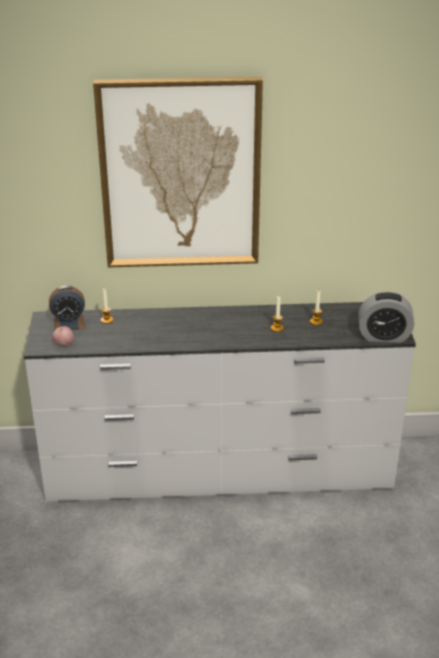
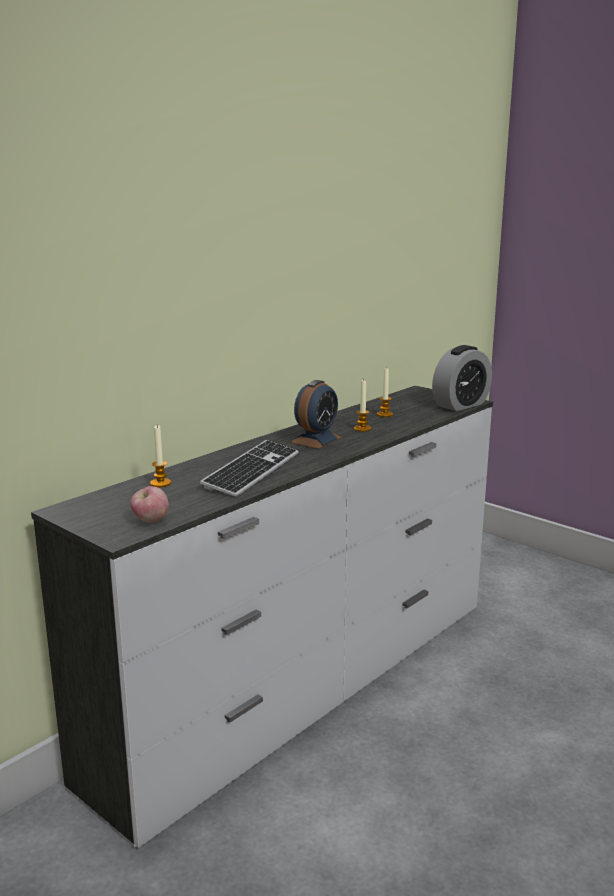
camera: 45 degrees left, 15 degrees down
(69, 323) = (113, 502): alarm clock -> alarm clock (316, 440)
(159, 333) = (252, 471): none -> keyboard
(180, 174) = (215, 233): picture -> none

